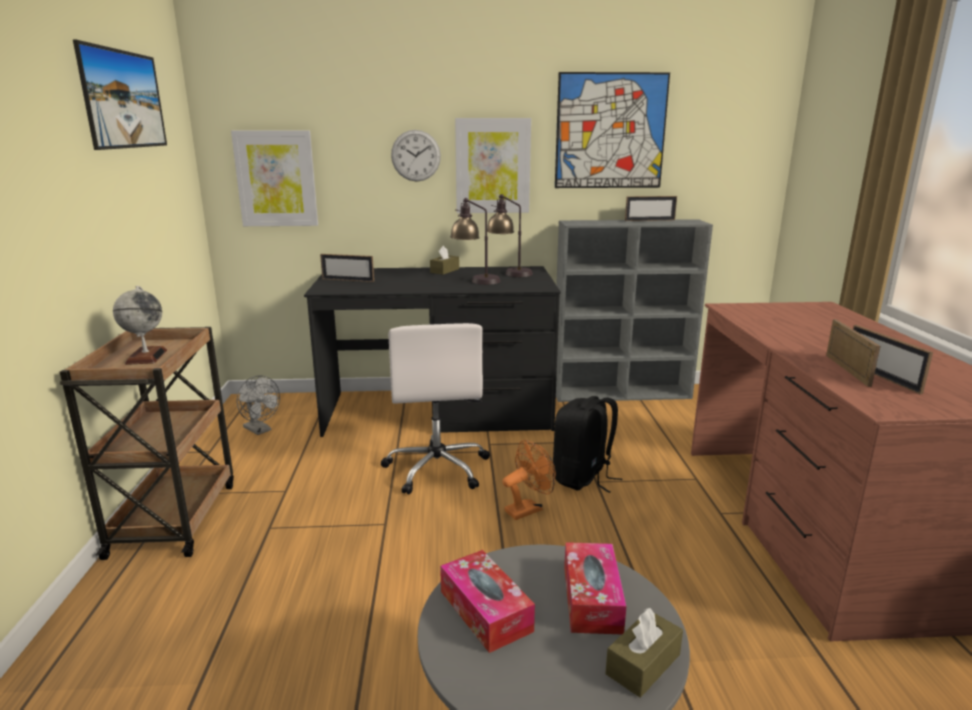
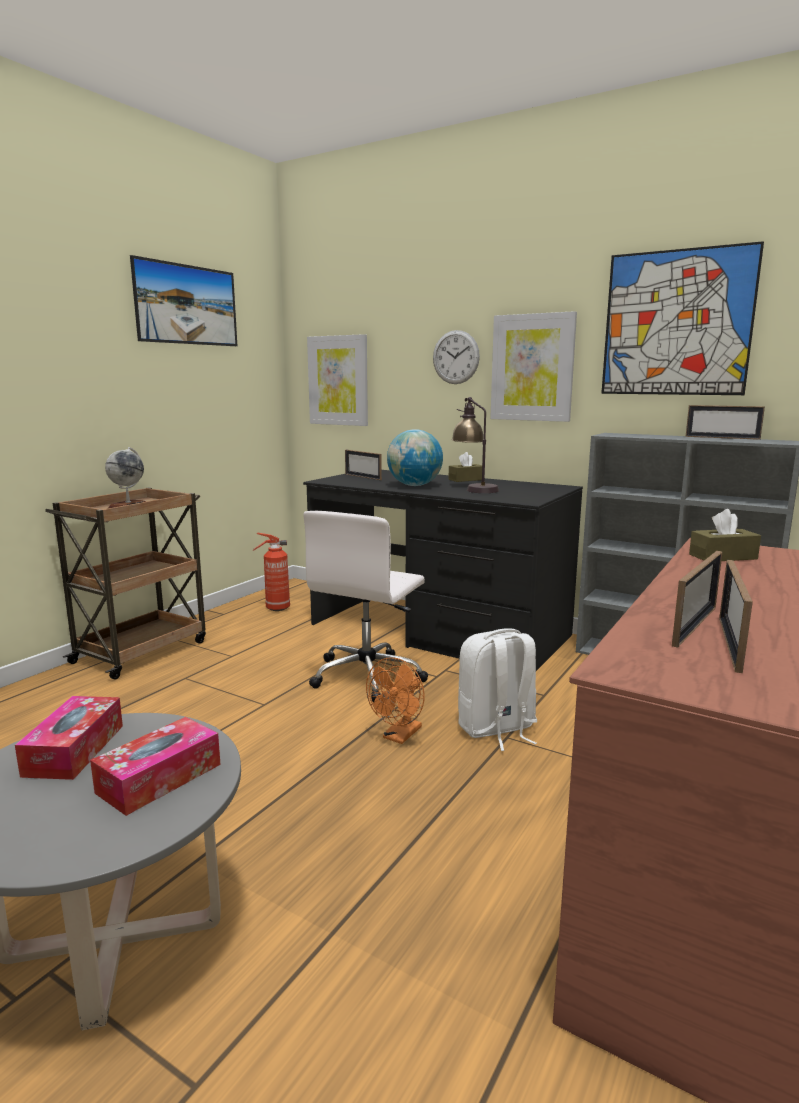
camera: 35 degrees right, 5 degrees down
(260, 430) = (276, 608): grey fan -> fire extinguisher
(419, 284) = (414, 485): none -> globe
(509, 273) = (526, 487): table lamp -> none
(528, 509) = (399, 736): orange fan -> orange fan turned 120 degrees clockwise
(583, 478) = (496, 729): black backpack -> white backpack
(643, 664) = (91, 844): brown tissue box -> brown tissue box (723, 556)

